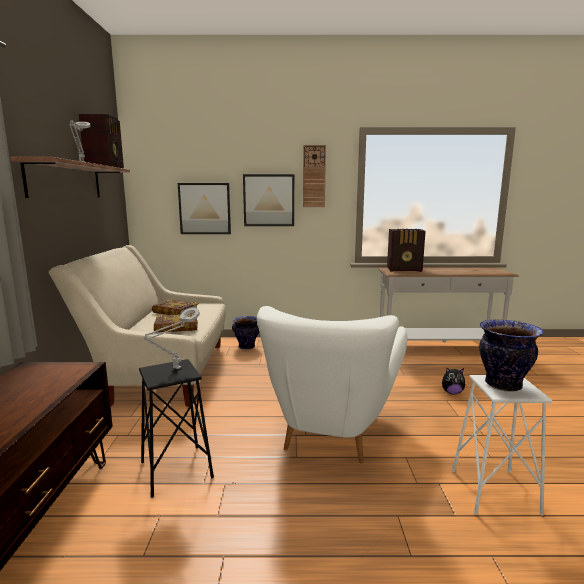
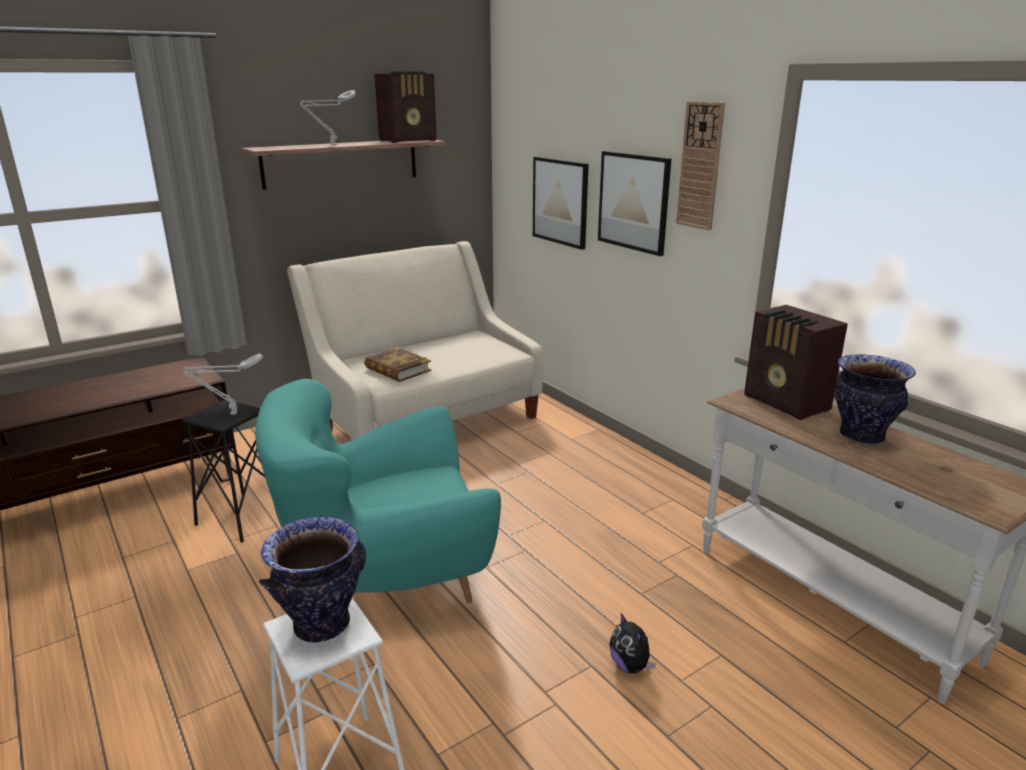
camera: 55 degrees right, 10 degrees up
(175, 312) = (450, 349): book -> none
(247, 347) = (558, 434): vase -> vase (862, 436)
(330, 431) = (388, 581): white armchair -> turquoise armchair

